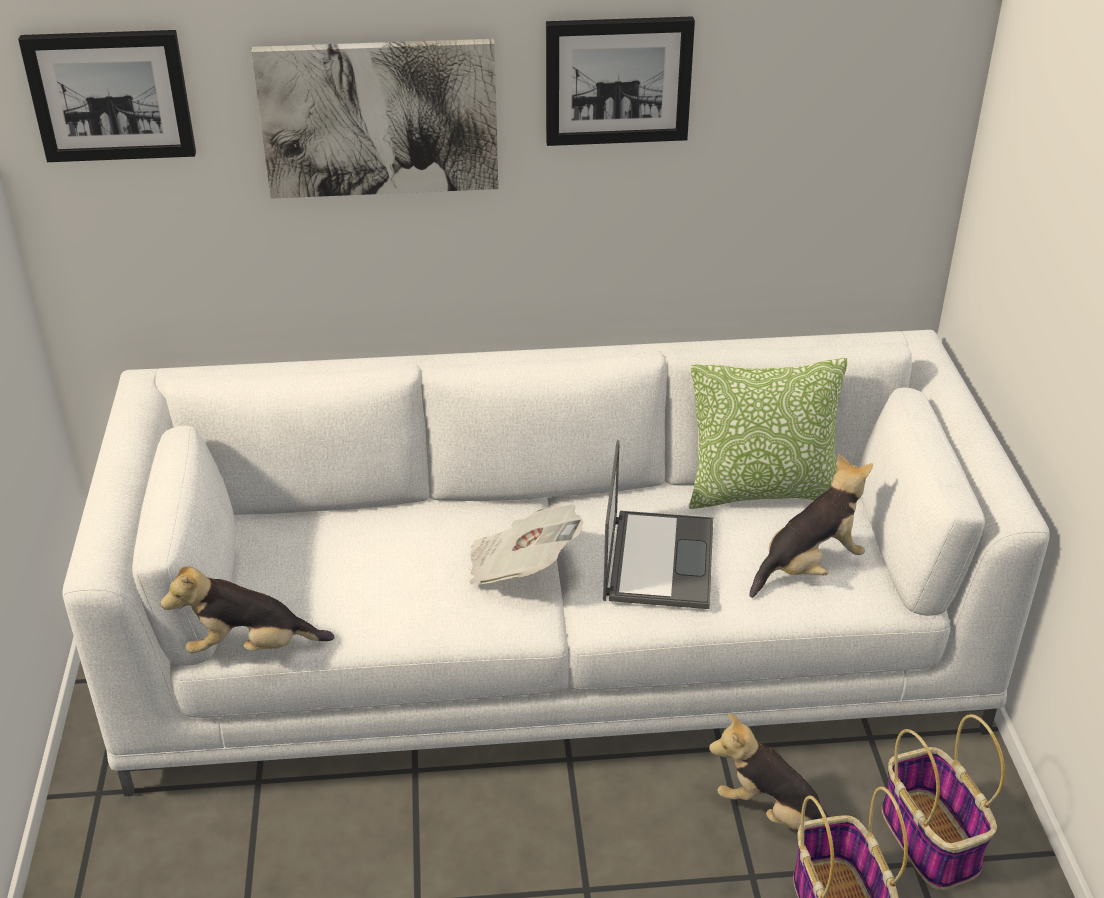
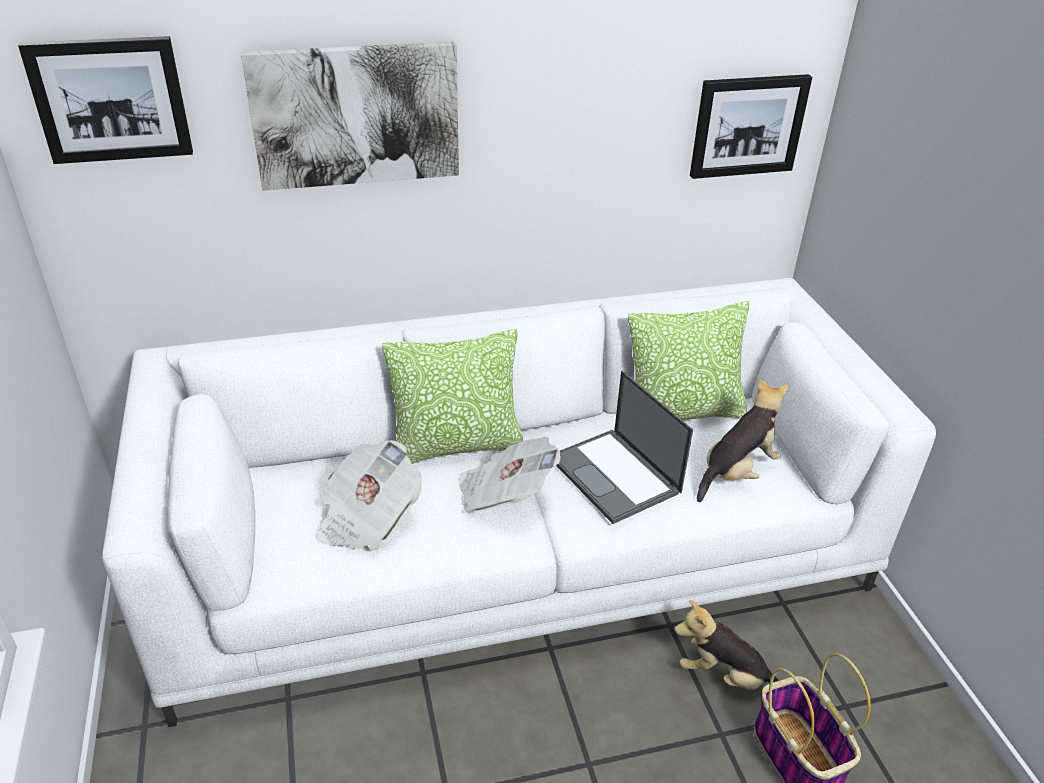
camera: 10 degrees left, 0 degrees up
(250, 647) = (280, 588): plush toy -> none
(359, 580) = (368, 517): none -> newspaper
(478, 509) = (457, 446): none -> pillow
(617, 80) = (557, 77): picture -> picture (747, 125)
(658, 559) = (616, 476): laptop -> laptop turned 150 degrees clockwise
(931, 841) = (852, 685): basket -> none

